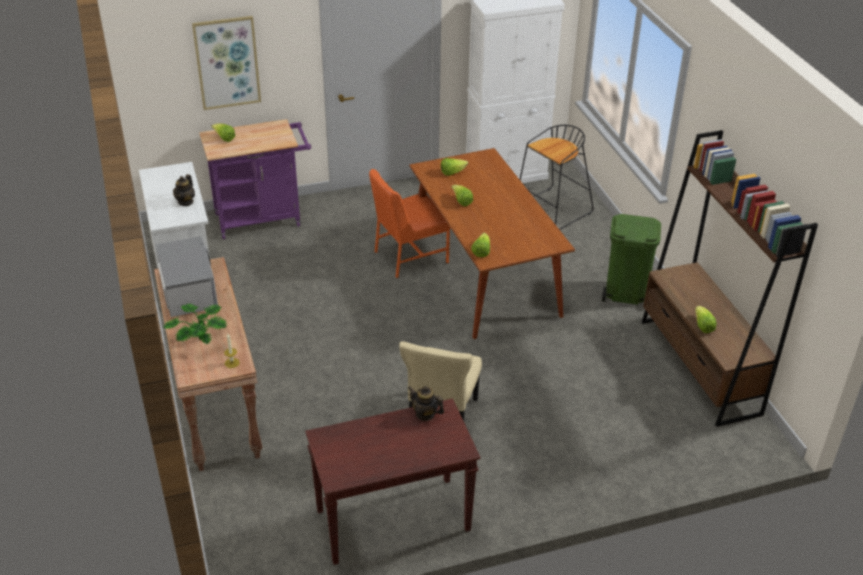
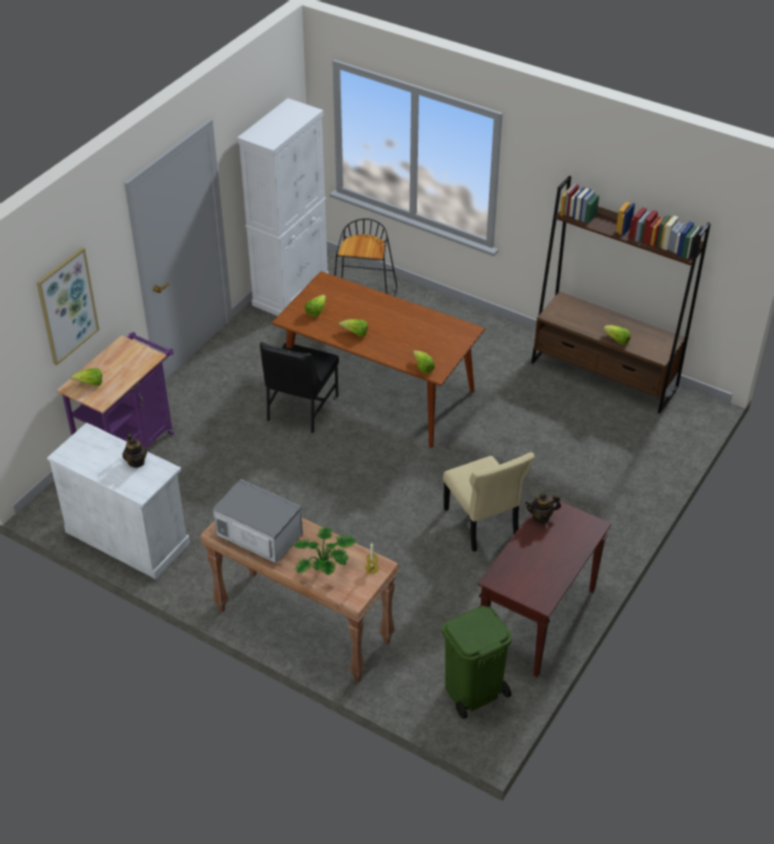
camera: 40 degrees left, 5 degrees up
(409, 257) = (300, 408): orange chair -> black chair
(625, 293) = (495, 345): green trash can -> green trash can (472, 691)

